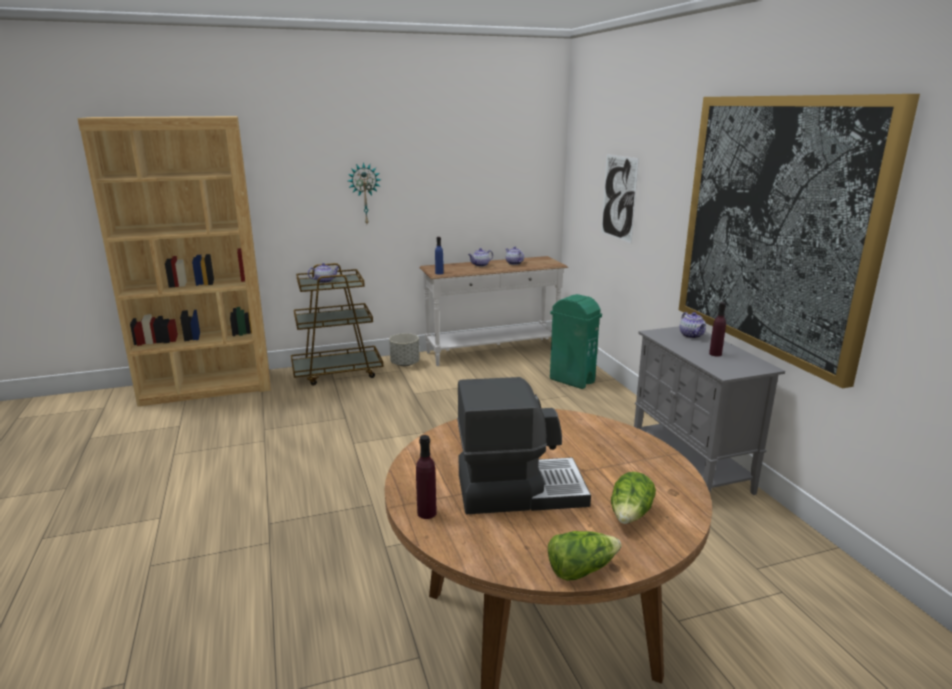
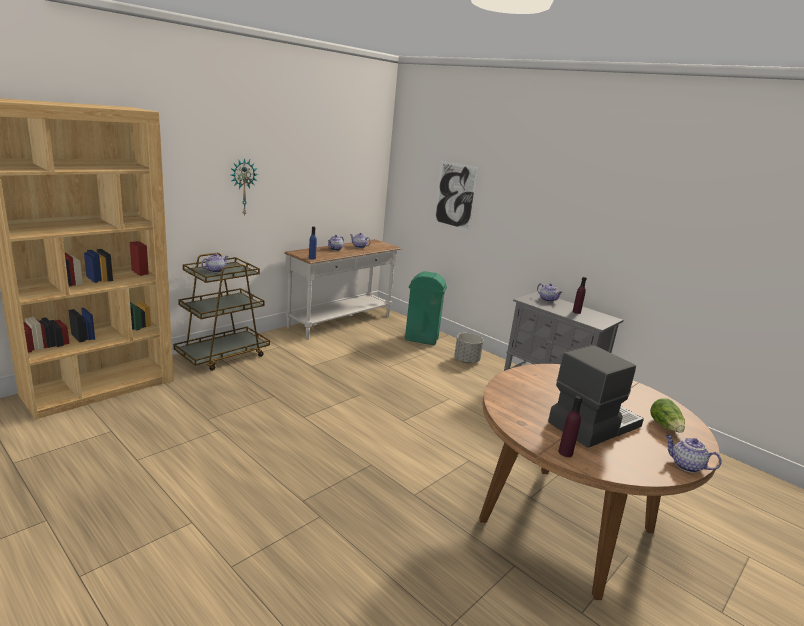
camera: 30 degrees left, 0 degrees up
(405, 364) = (278, 340): grey planter -> grey planter (467, 360)
(581, 569) = (686, 465): lettuce -> teapot
(775, 226) = (613, 225): picture -> none

